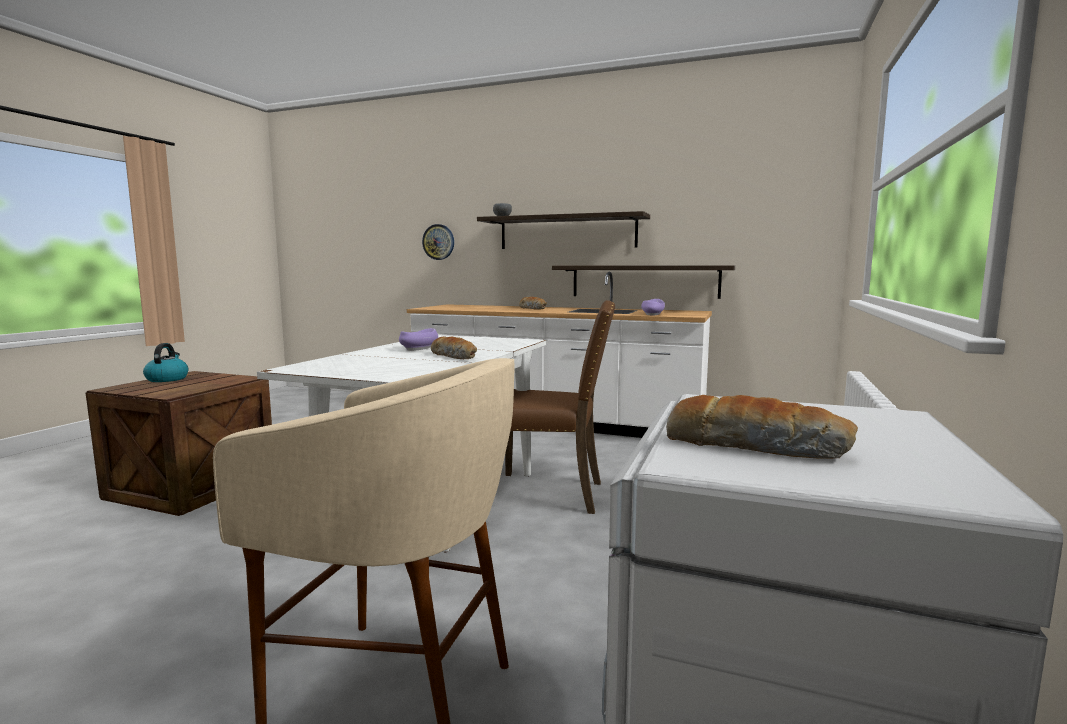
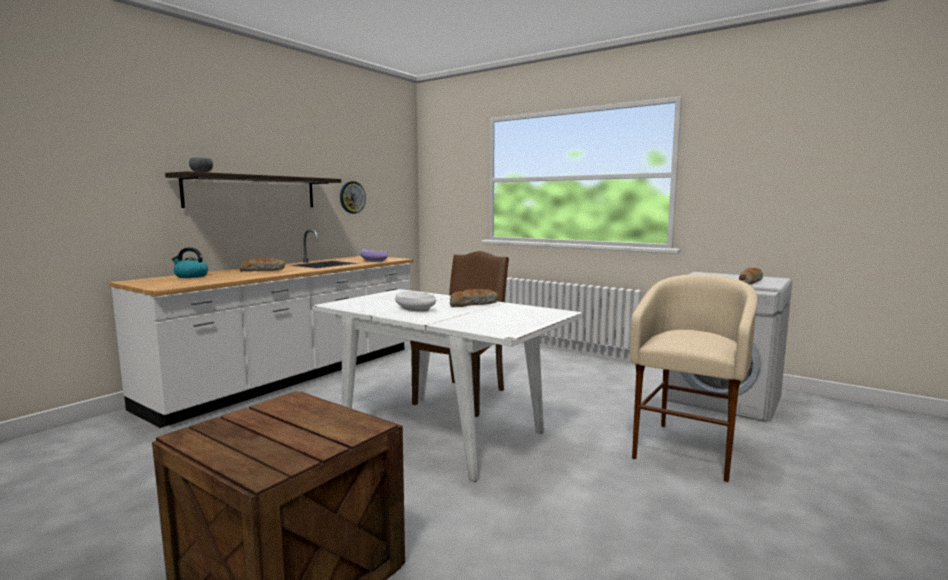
camera: 75 degrees left, 0 degrees up
(167, 379) = (222, 445): kettle -> kettle (190, 276)
(419, 348) = (415, 309): purple bowl -> white bowl
(438, 242) = (80, 198): wall clock -> wall clock (352, 197)
(644, 281) = (319, 236): shelf -> none

